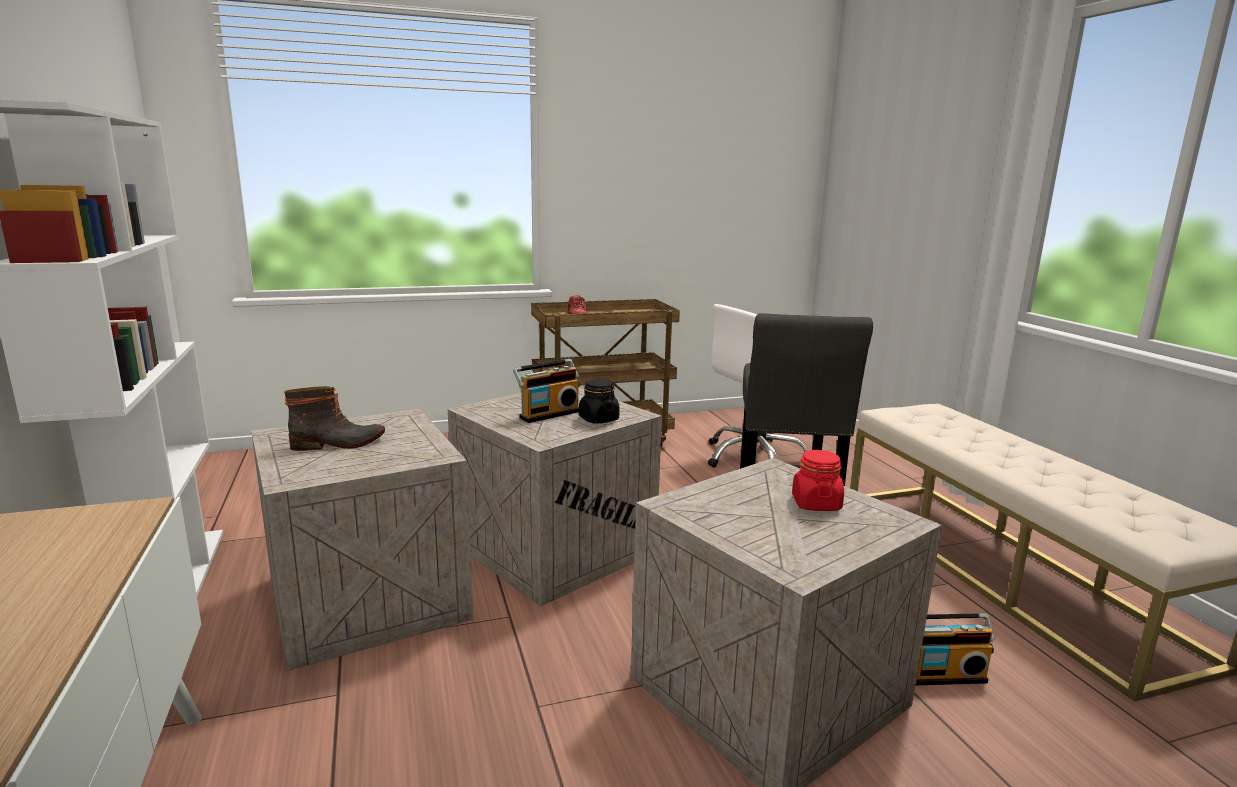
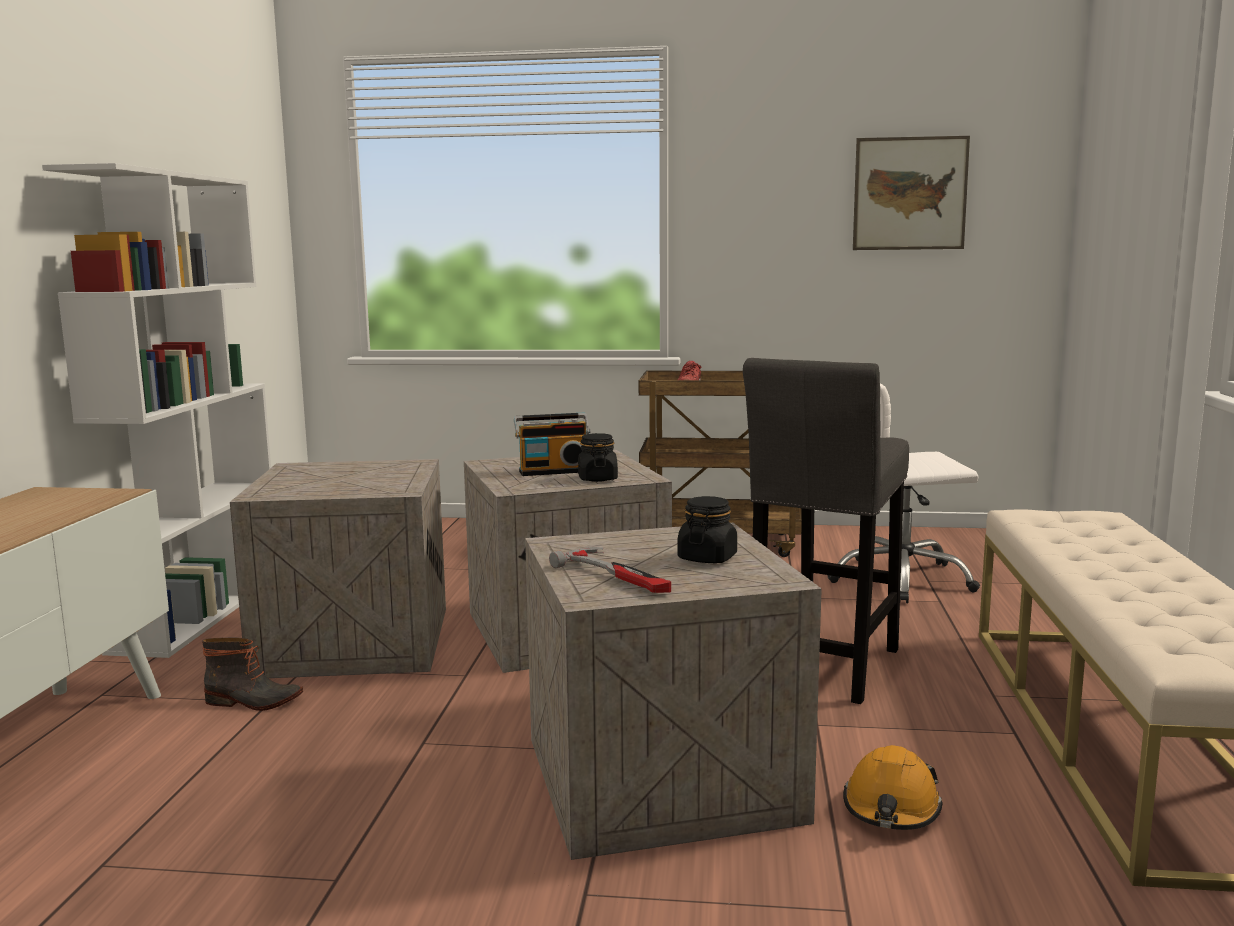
camera: 25 degrees right, 5 degrees down
(338, 444) = (331, 476): boot -> boot (253, 702)
(722, 158) = (910, 193): none -> picture
(782, 540) = (618, 577): none -> hammer
(816, 503) = (707, 558): red jar -> black jar
(944, 674) = (891, 808): radio -> orange hard hat

